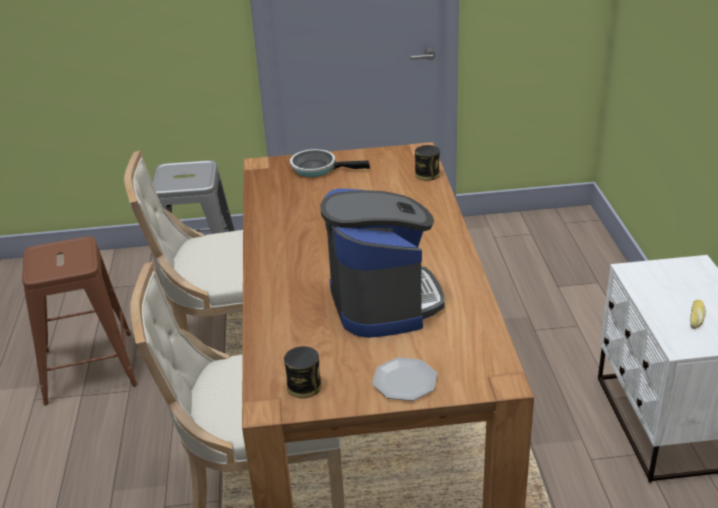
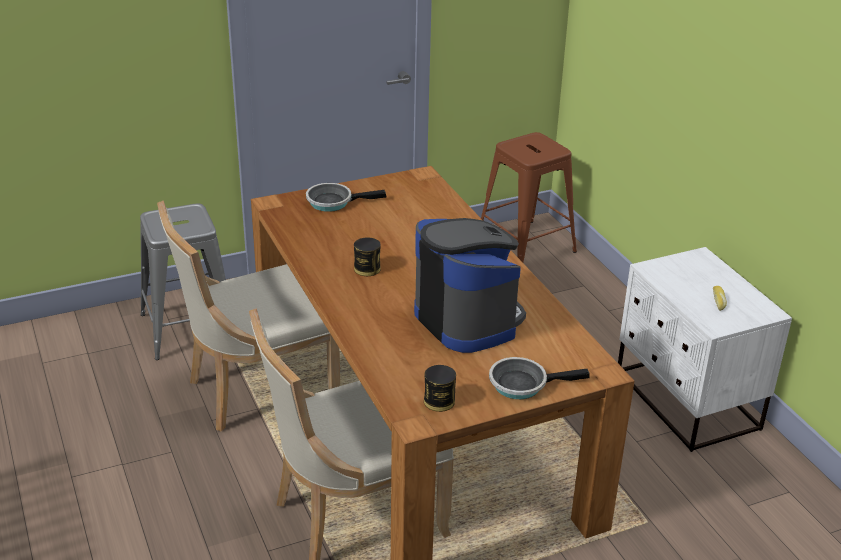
camera: 20 degrees left, 0 degrees up
(90, 368) = (116, 436): brown stool -> brown stool (526, 246)
(404, 381) = (523, 384): plate -> frying pan
(427, 174) = (443, 198): can -> can (367, 269)

